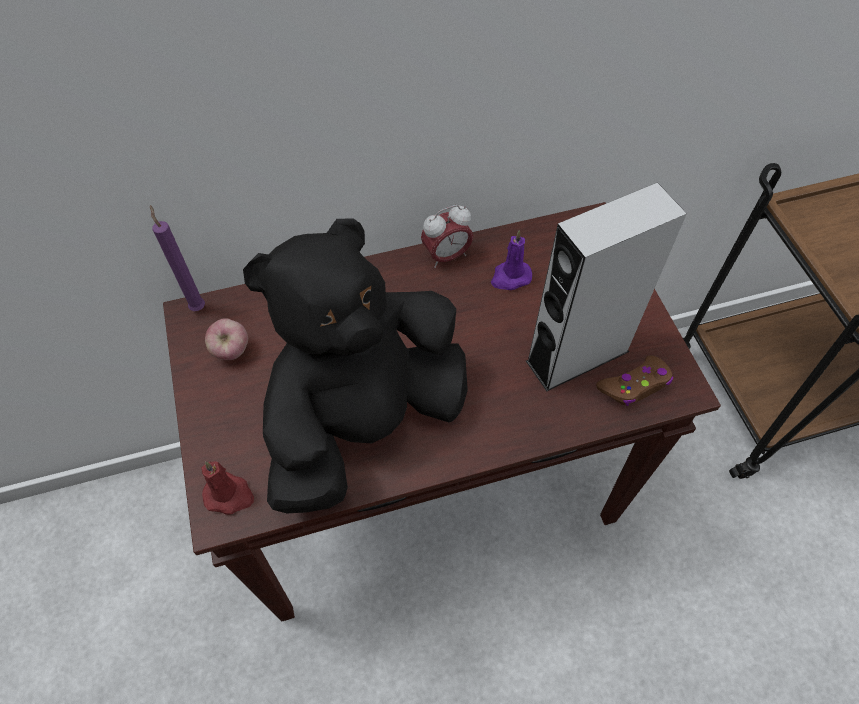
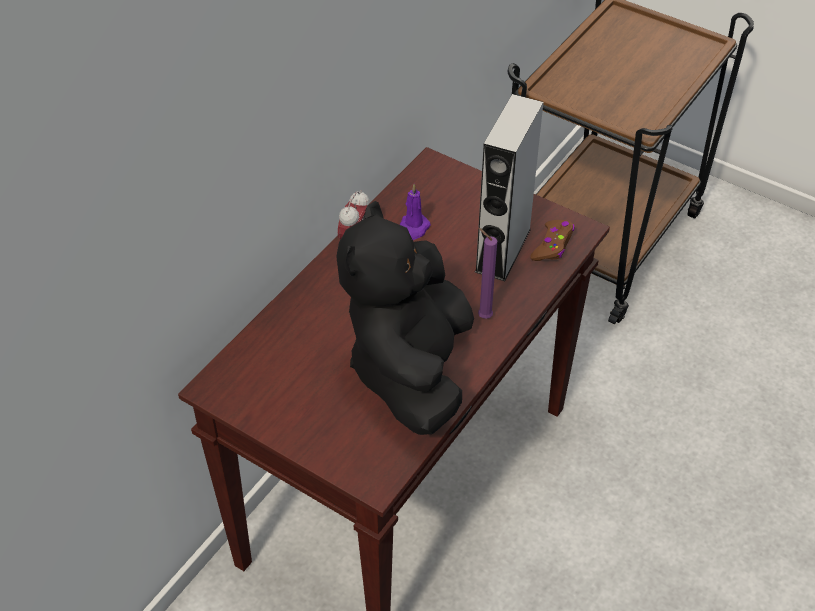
camera: 40 degrees left, 10 degrees down
(197, 306) = (209, 379): purple candle -> purple candle (482, 316)
(229, 495) = (369, 467): red candle -> none
(231, 351) = (270, 389): apple -> none

